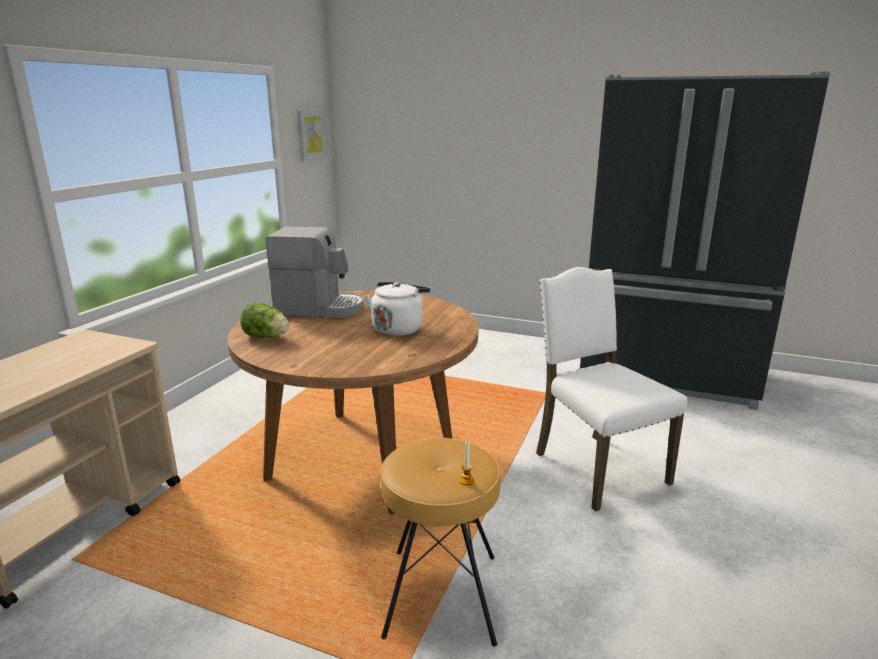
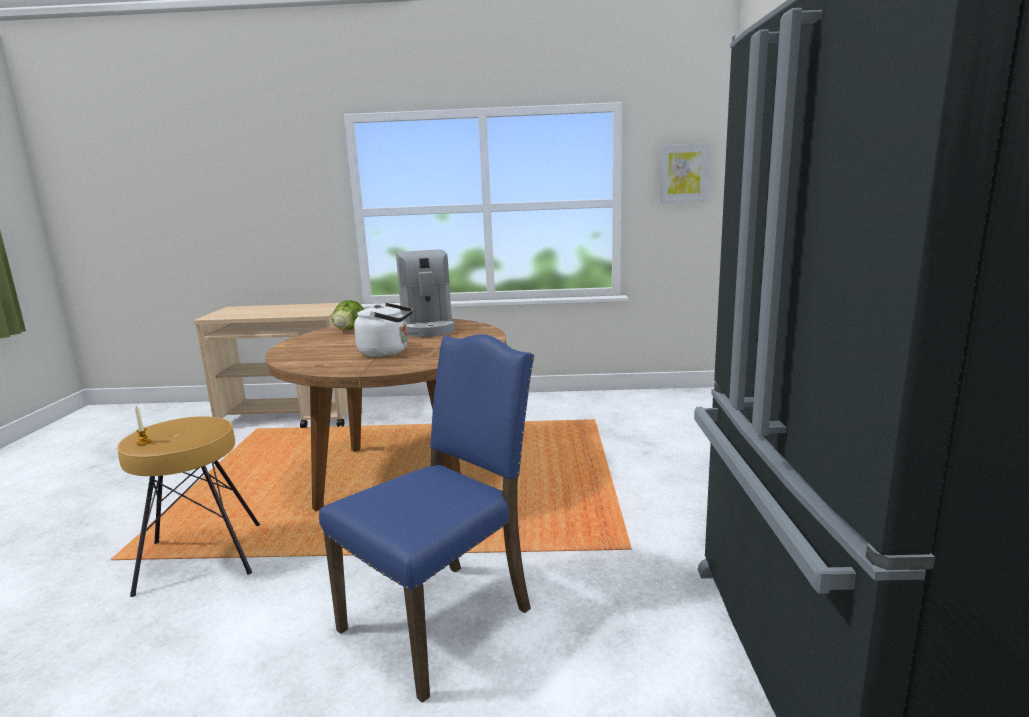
camera: 70 degrees right, 5 degrees down
(596, 467) = (442, 619): white chair -> blue chair

